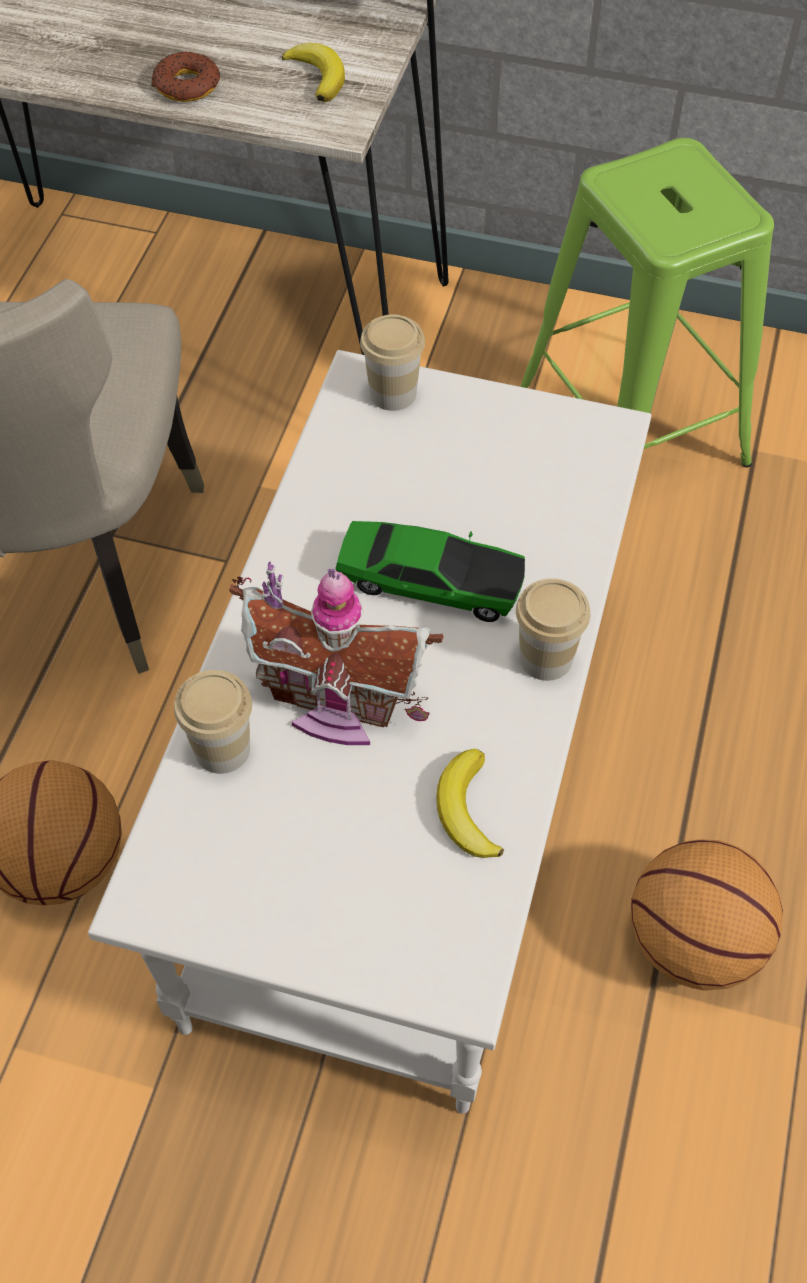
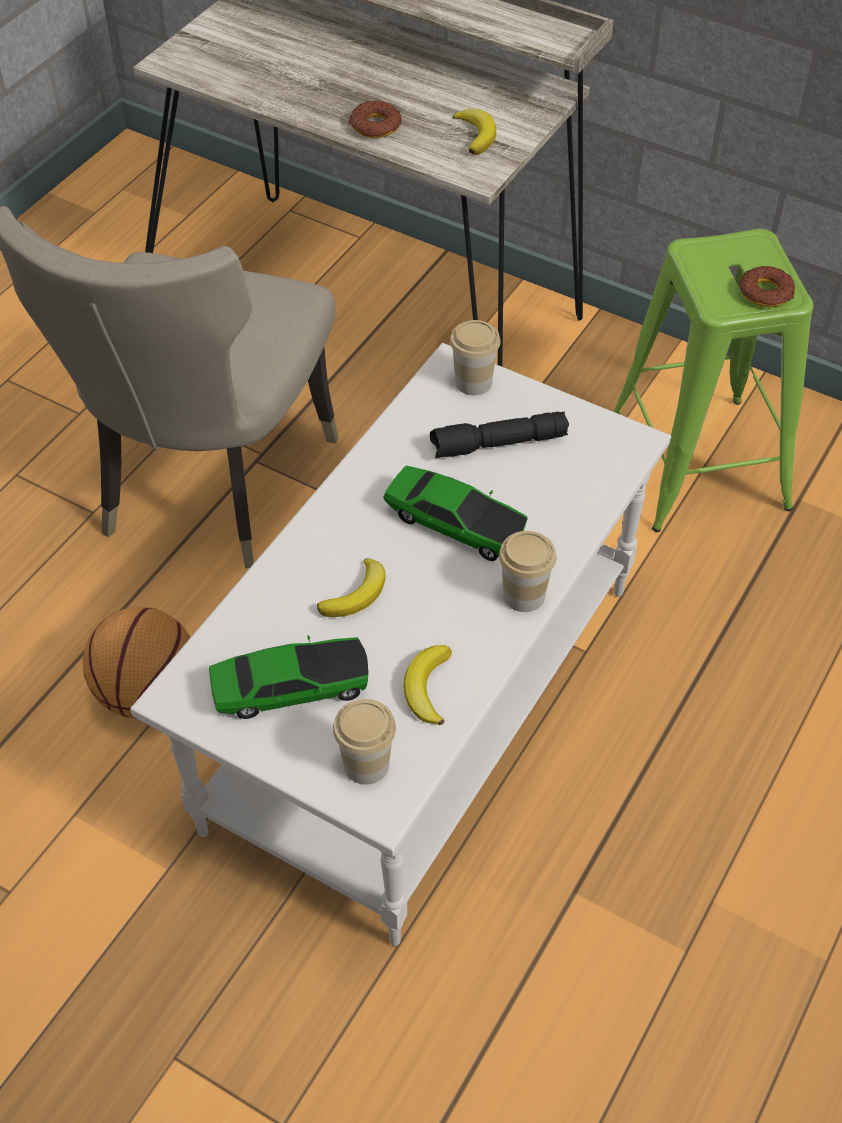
camera: 15 degrees right, 5 degrees down
(222, 749) = (263, 607): cup -> cup (366, 764)
(293, 852) = (291, 688): none -> toy car
(337, 704) = (356, 594): toy house -> banana
(449, 468) = (498, 445): none -> black flashlight
(692, 943) = (617, 866): basketball -> none
(715, 215) = (765, 292): none -> donut

